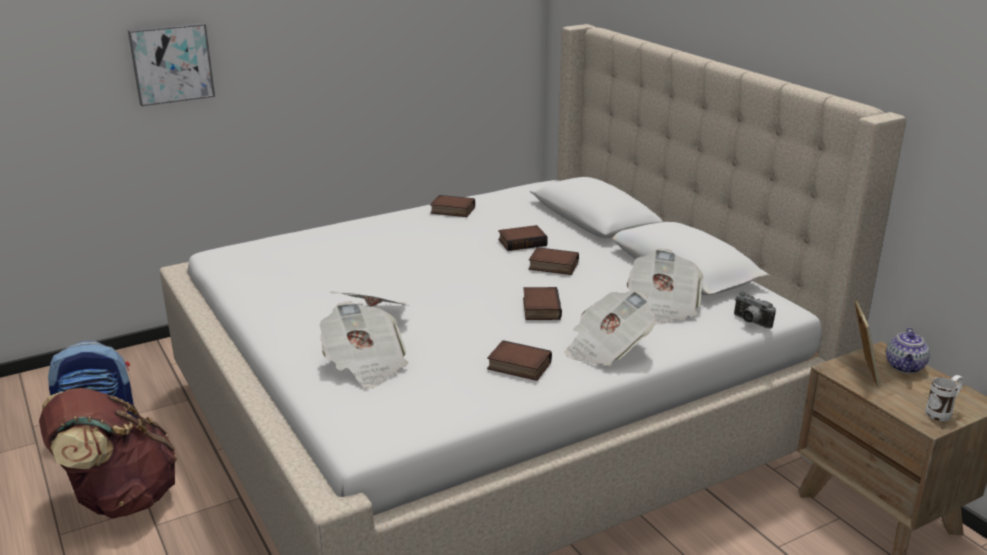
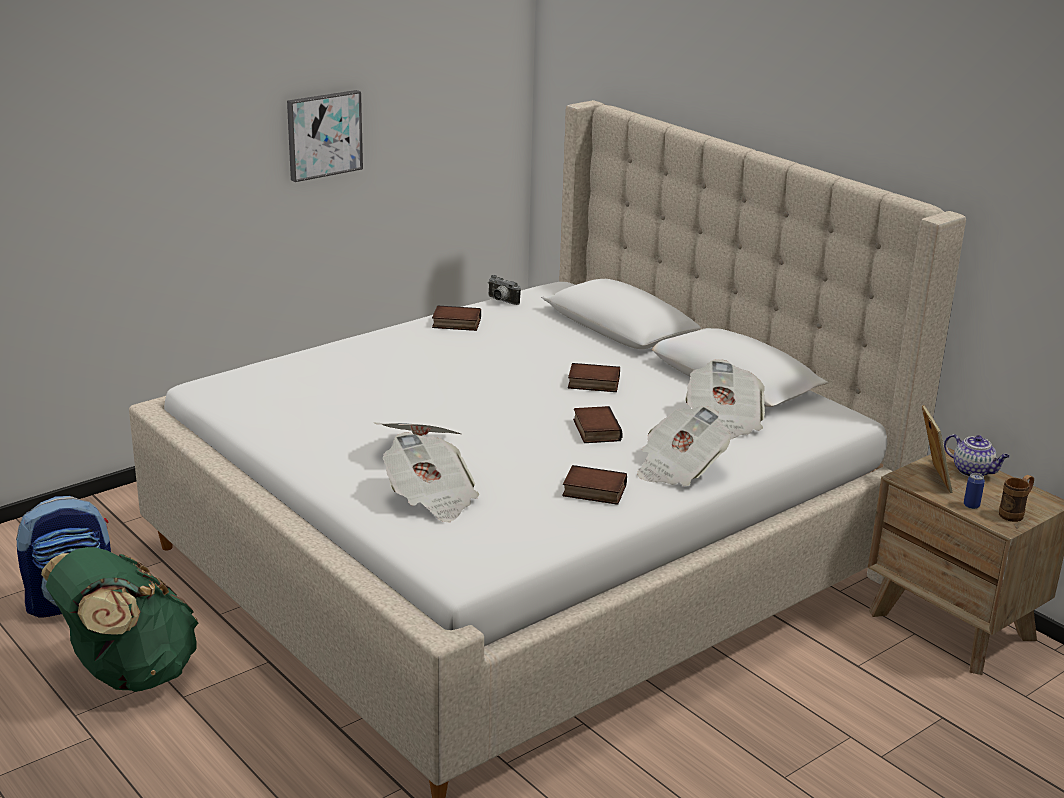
camera: 10 degrees left, 0 degrees up
(119, 499) = (128, 674): brown backpack -> green backpack
(171, 63) = (121, 161): picture -> picture (323, 134)
(522, 242) = (550, 357): book -> none
(750, 322) = (817, 433): camera -> camera (501, 301)
(898, 401) = (971, 505): none -> can
(905, 367) = (973, 471): teapot -> teapot turned 60 degrees counterclockwise
(942, 413) = (1015, 514): white mug -> brown mug

